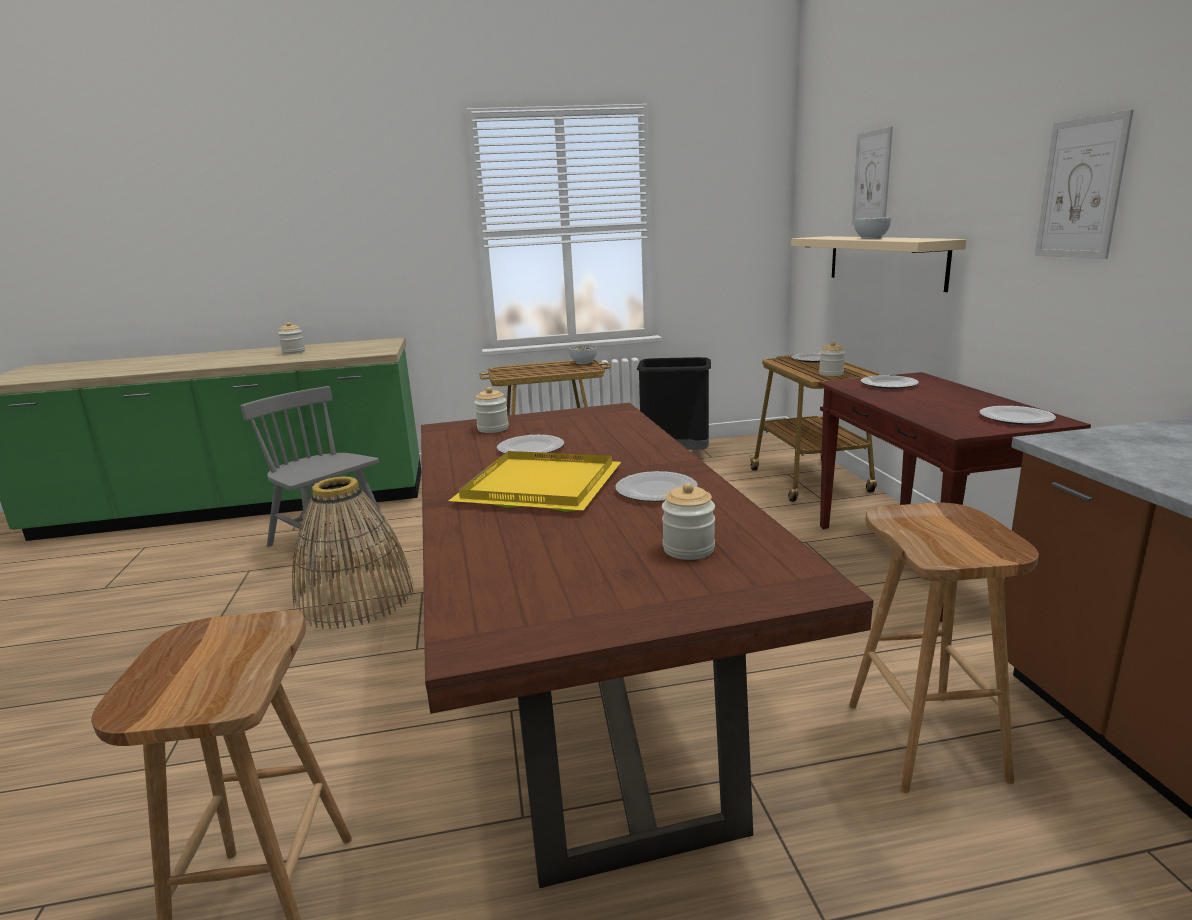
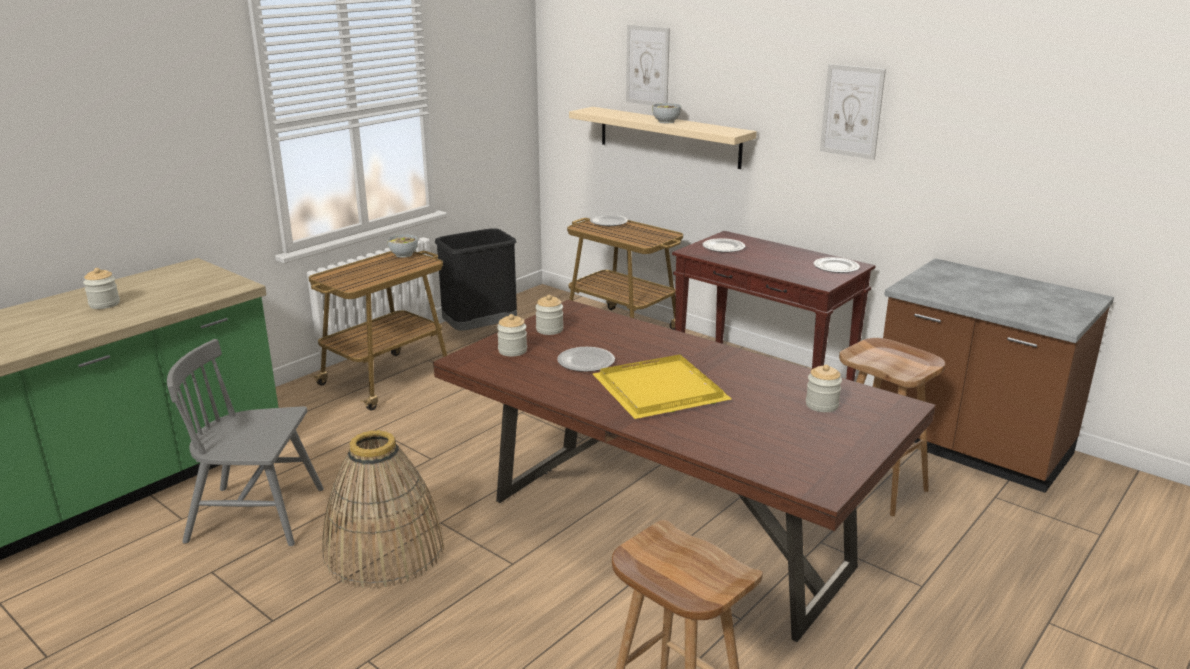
camera: 40 degrees left, 5 degrees up
(656, 490) = (735, 372): plate -> none
(831, 373) = (646, 237): jar -> jar (549, 330)

